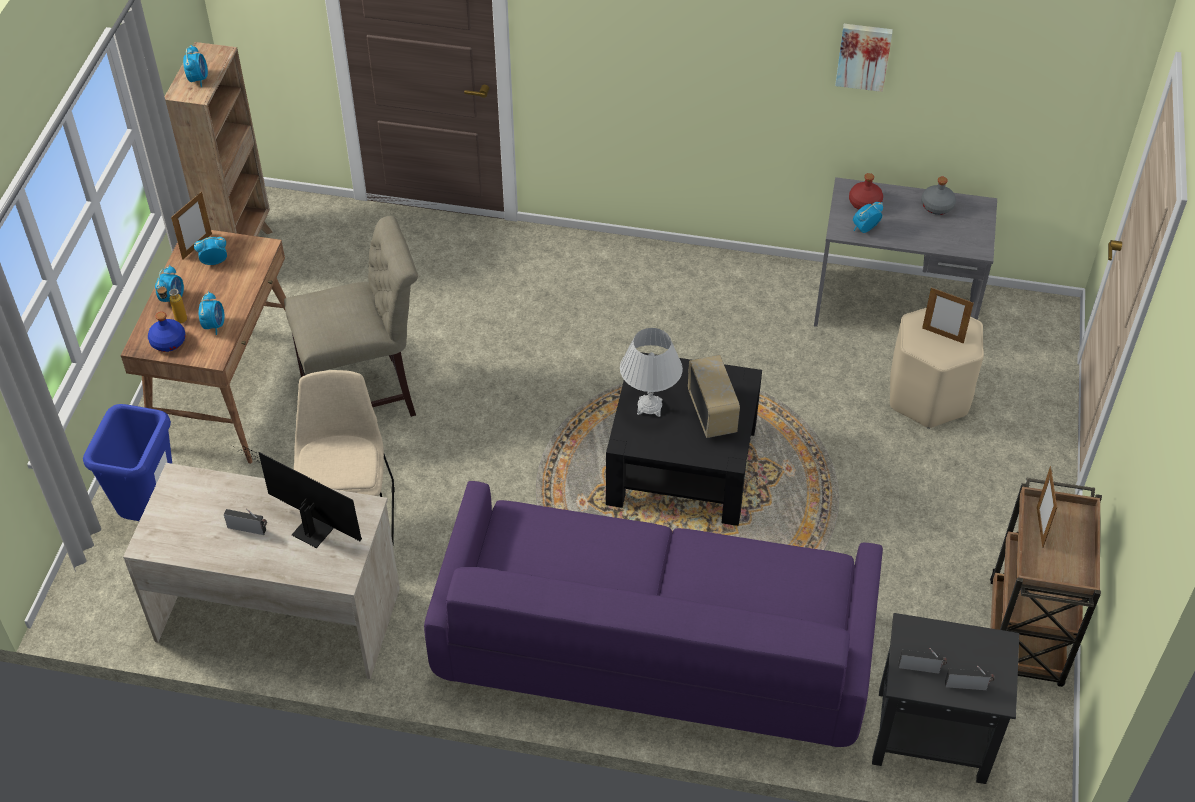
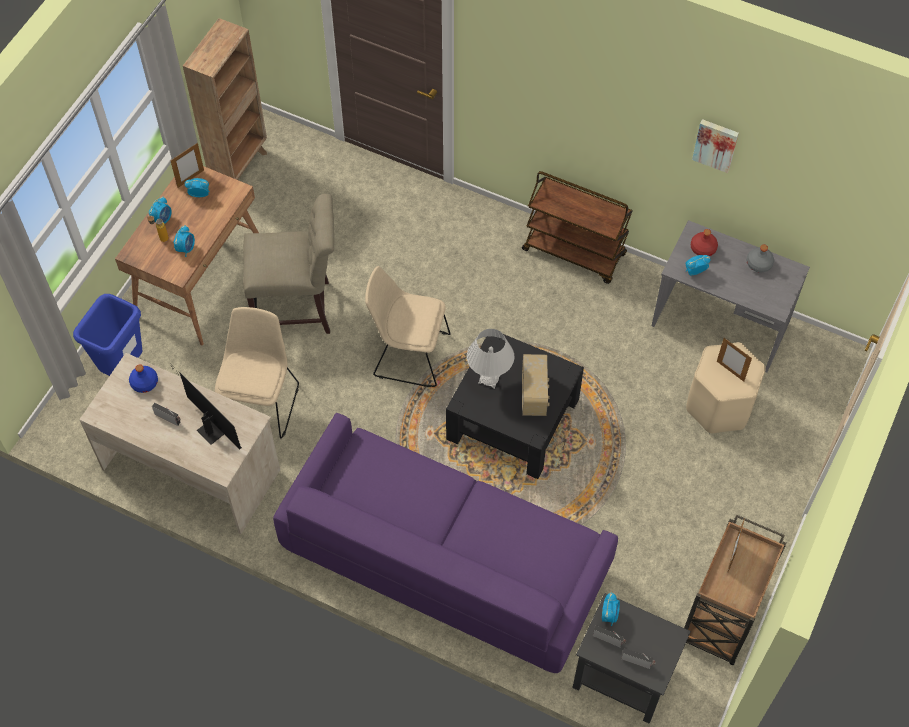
camera: 15 degrees right, 10 degrees up
(168, 341) = (151, 255): blue bottle -> blue bottle (145, 383)
(198, 79) = (212, 53): alarm clock -> alarm clock (609, 615)
(524, 418) = (408, 354): none -> beige chair
(692, 265) = (575, 252): none -> brown cart

